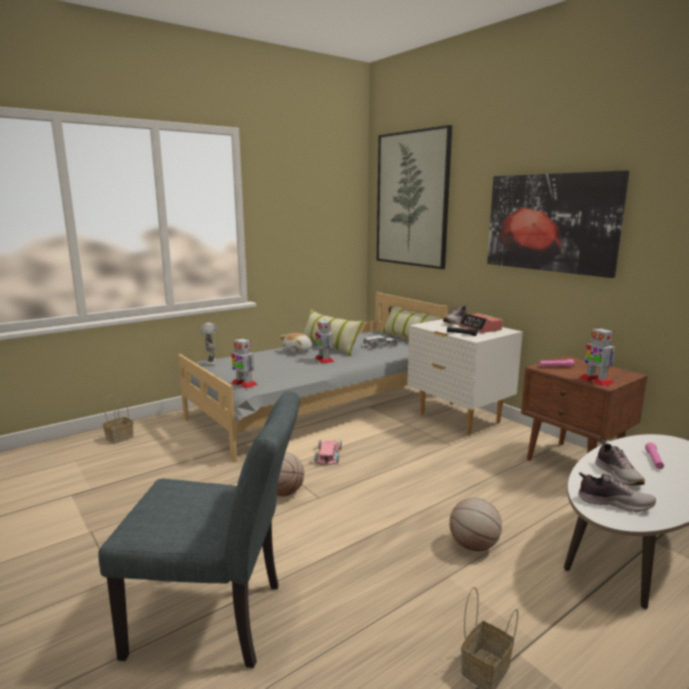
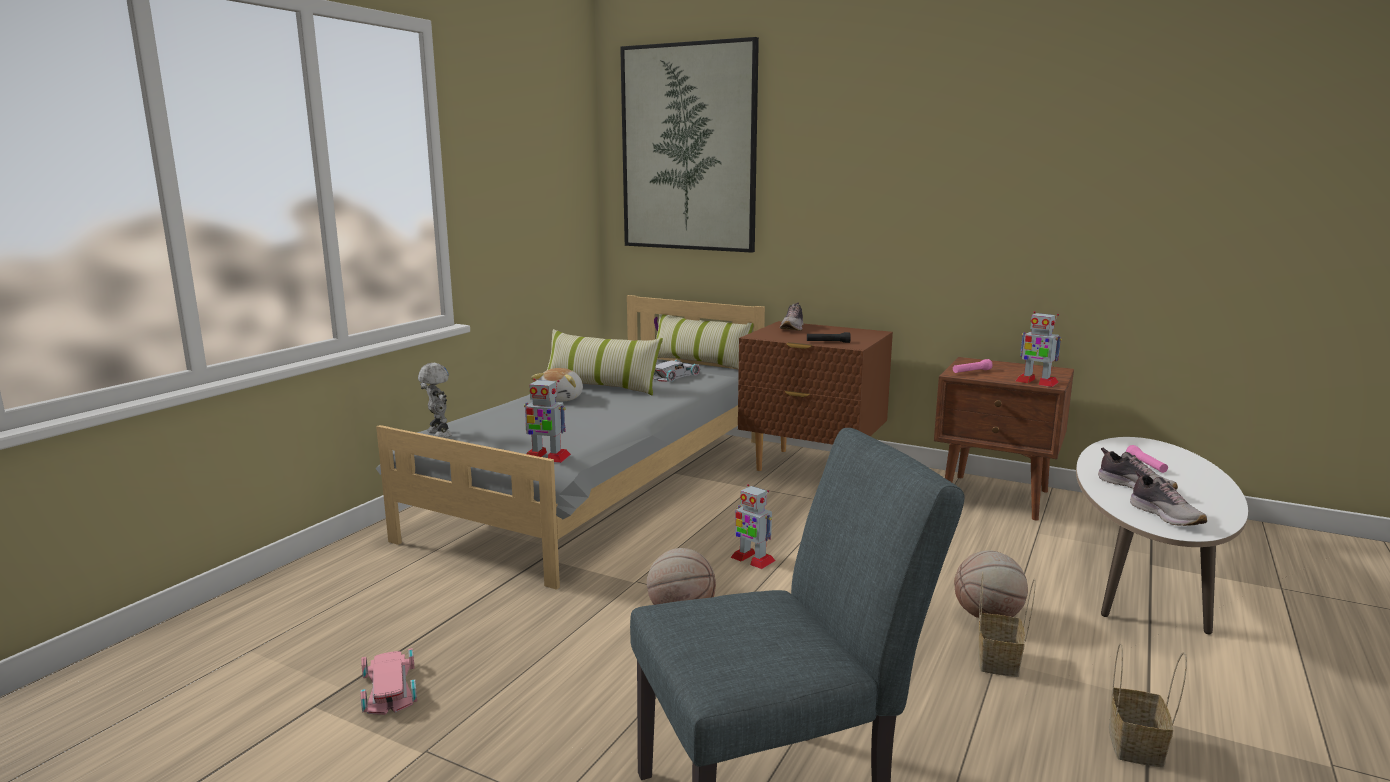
camera: 25 degrees left, 0 degrees up
(119, 438) = (298, 596): basket -> basket (999, 662)
(324, 360) = (621, 406): toy robot -> toy robot (752, 559)
(329, 455) = (690, 548): pink toy car -> pink toy car (391, 686)
(458, 418) = (812, 468): white nightstand -> brown nightstand
(480, 328) = (837, 333): alarm clock -> none
(551, 222) = (927, 179): picture -> none
(613, 503) = (1166, 516): shoe -> shoe turned 75 degrees clockwise

